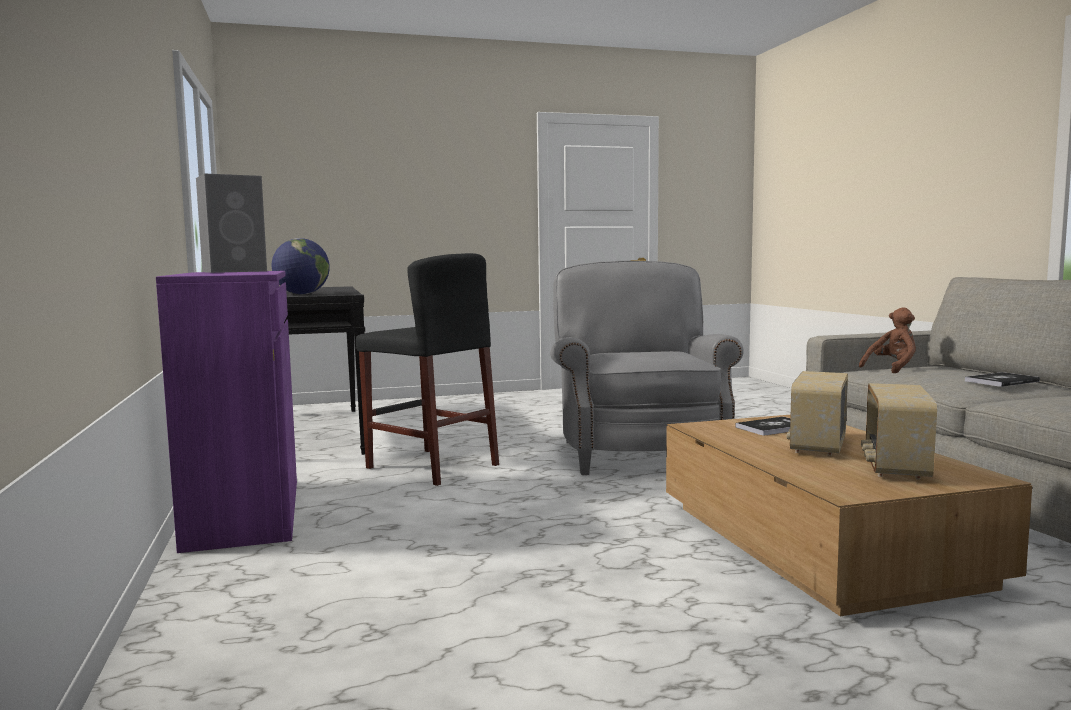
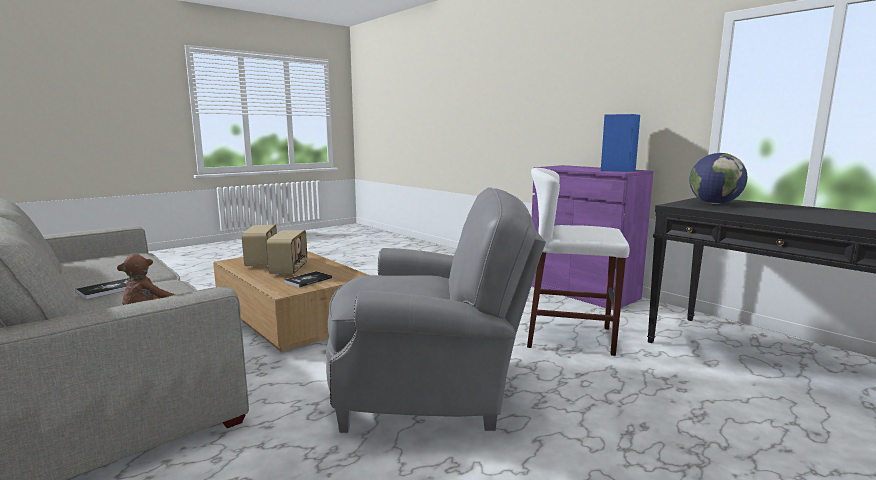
camera: 155 degrees right, 5 degrees up
(236, 271) = (618, 170): grey speaker -> blue speaker
(432, 466) = (570, 337): black stool -> white stool
(638, 452) = (431, 390): grey armchair -> grey armchair turned 60 degrees counterclockwise

